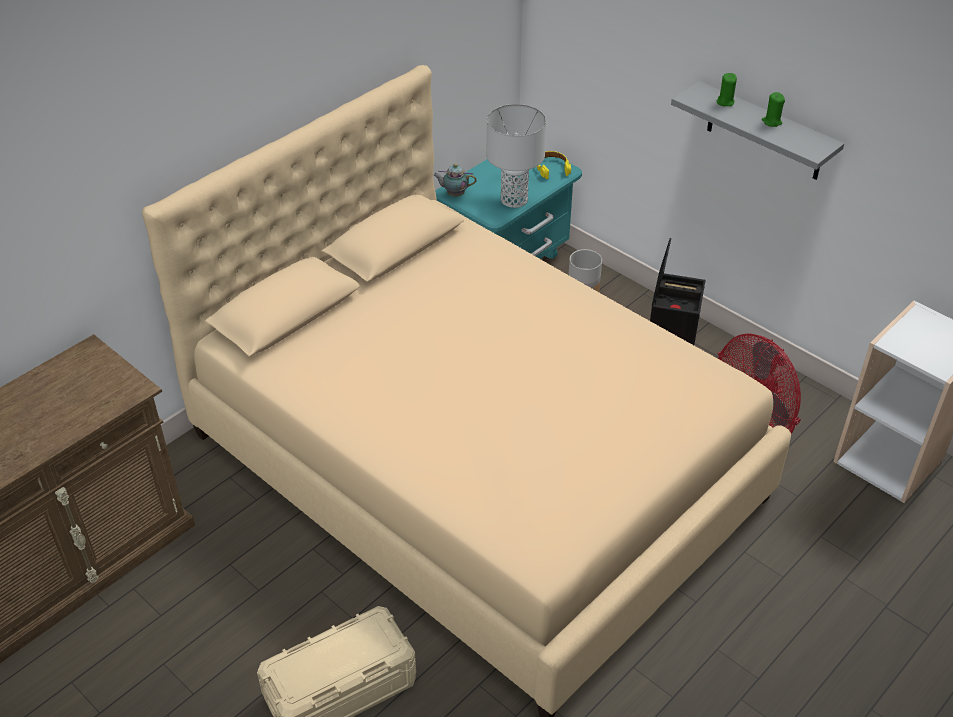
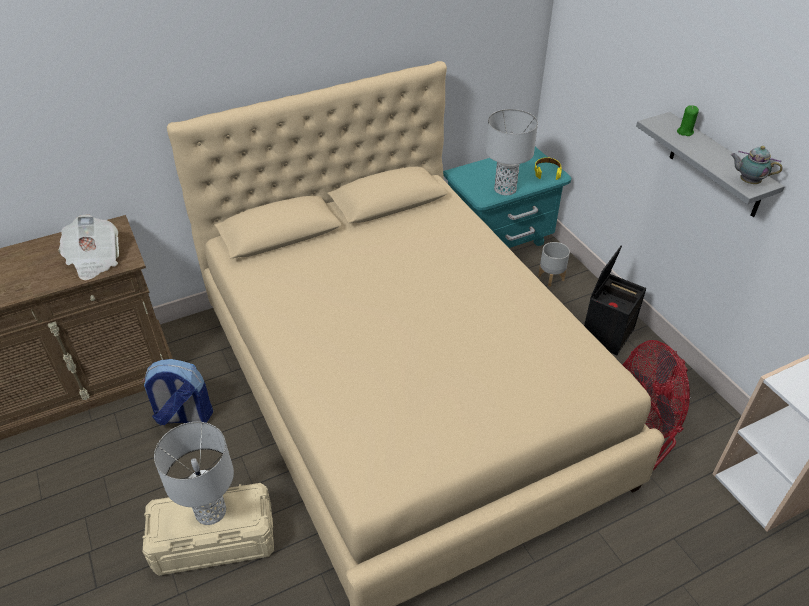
camera: 20 degrees right, 0 degrees up
(91, 398) = (94, 260): none -> newspaper
(226, 567) = (183, 416): none -> backpack
(339, 651) = (210, 510): none -> white table lamp
(454, 194) = (460, 175): teapot -> teapot (747, 182)
(771, 122) = (721, 155): green candle -> none

